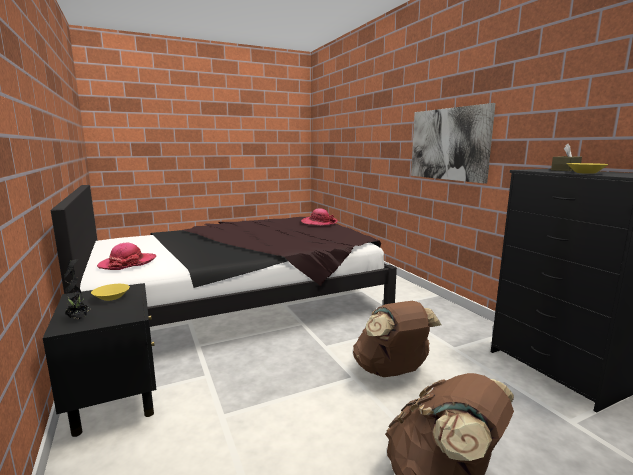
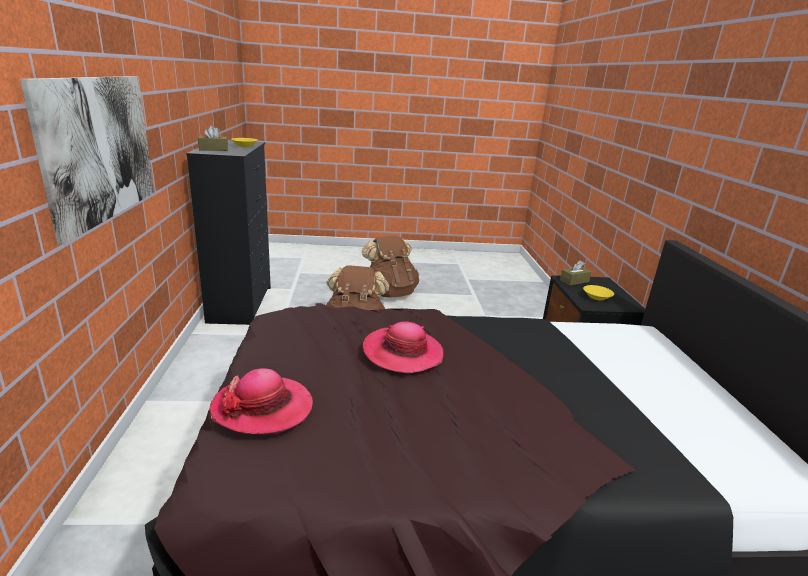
camera: 160 degrees left, 10 degrees up
(79, 318) = (601, 284): potted plant -> none
(119, 315) = (574, 281): none -> brown tissue box
(128, 263) = (633, 346): hat -> hat (403, 353)

